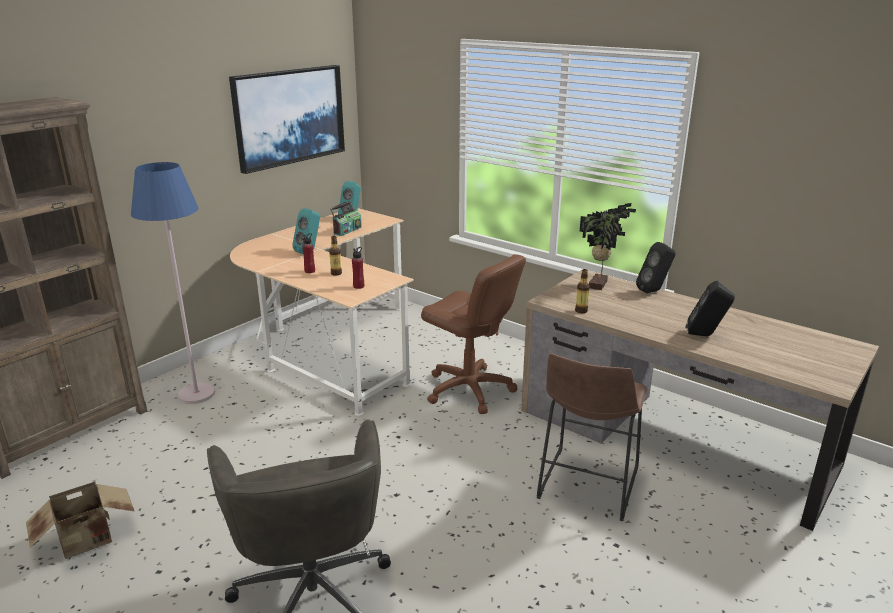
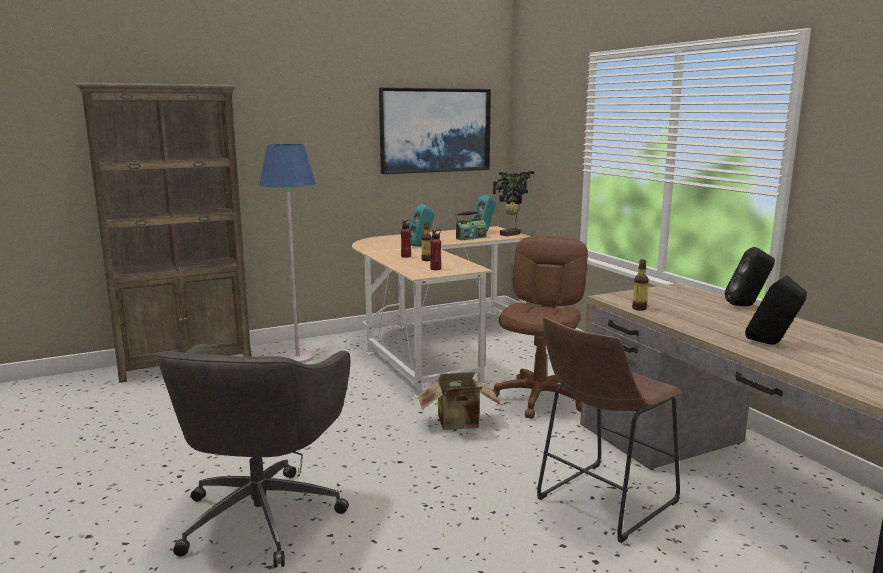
camera: 25 degrees right, 10 degrees down
(88, 541) = (136, 433): cardboard box -> cardboard box (460, 424)
(469, 390) = (539, 398): brown office chair -> brown office chair turned 135 degrees counterclockwise
(600, 285) = (685, 294): potted plant -> potted plant (511, 234)

